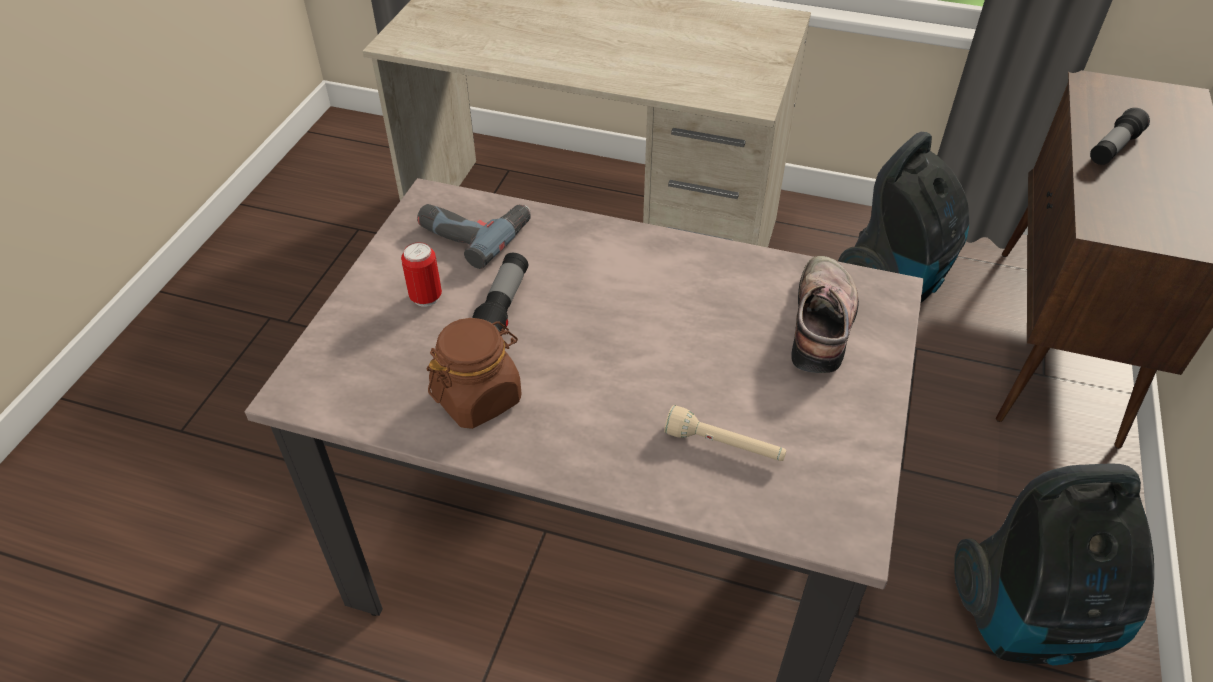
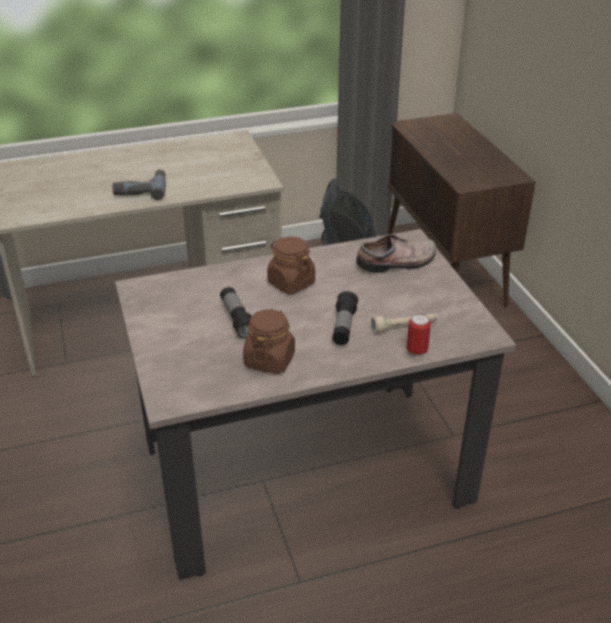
camera: 35 degrees left, 10 degrees down
(426, 297) = (190, 331): can -> can (416, 351)
(474, 231) = (180, 292): power drill -> power drill (141, 189)
(630, 284) = (291, 283): none -> brown jar
(825, 324) = (398, 263): shoe -> shoe turned 90 degrees clockwise
(1030, 620) = (528, 397): vacuum cleaner -> none
(1113, 148) = (440, 151): flashlight -> flashlight (343, 327)

